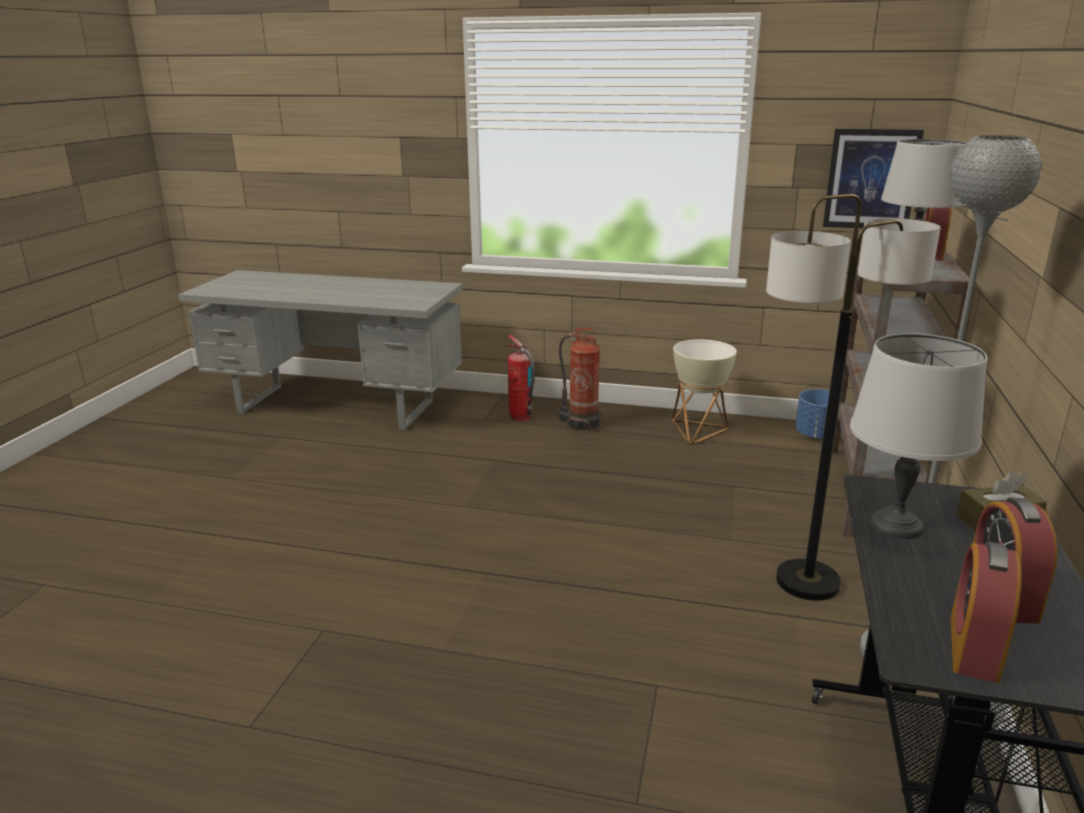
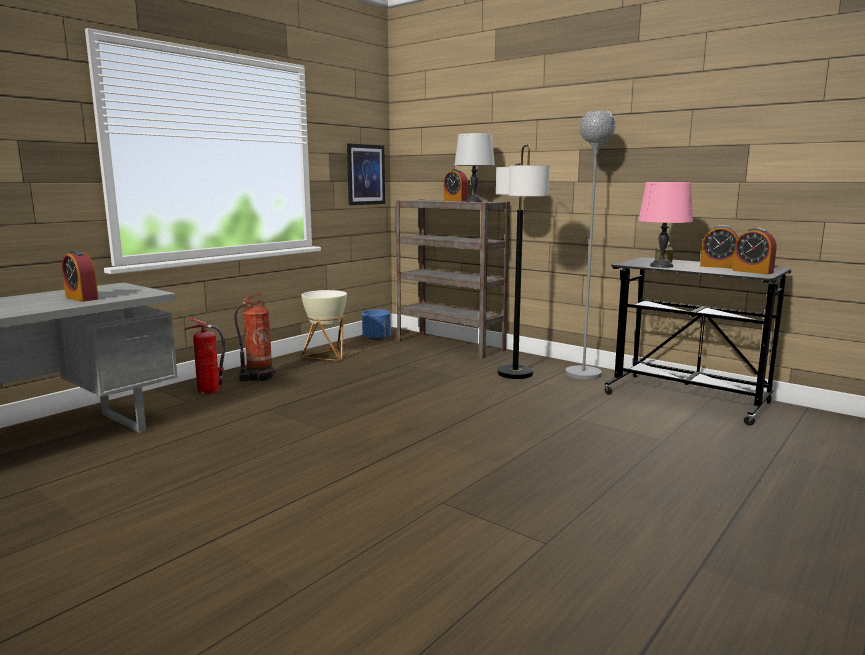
camera: 65 degrees left, 10 degrees down
(374, 295) = (82, 298): none -> alarm clock
(896, 524) = (660, 266): grey table lamp -> pink table lamp

